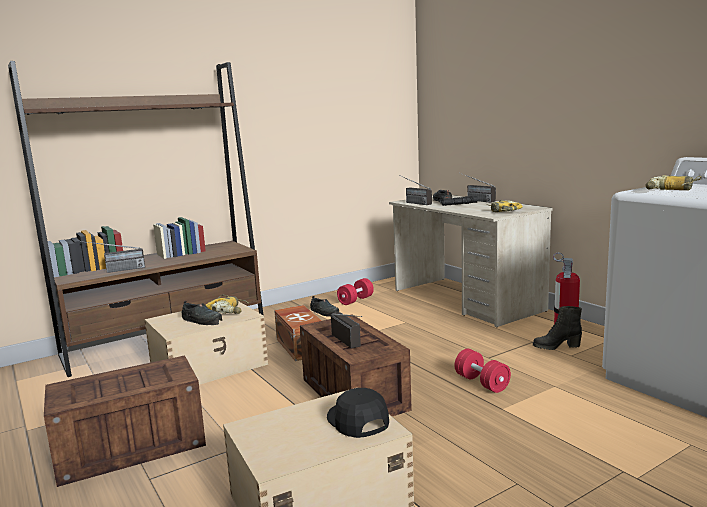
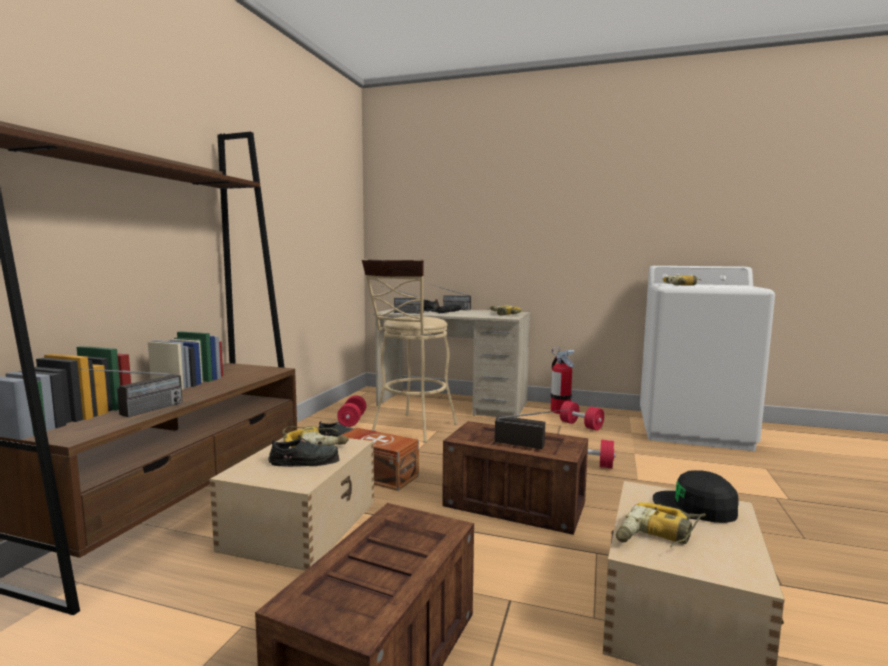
camera: 40 degrees left, 5 degrees down
(281, 425) = (659, 536): none -> power drill
(387, 317) = (411, 429): none -> beige stool
(556, 346) = (581, 425): black boot -> red dumbbell

